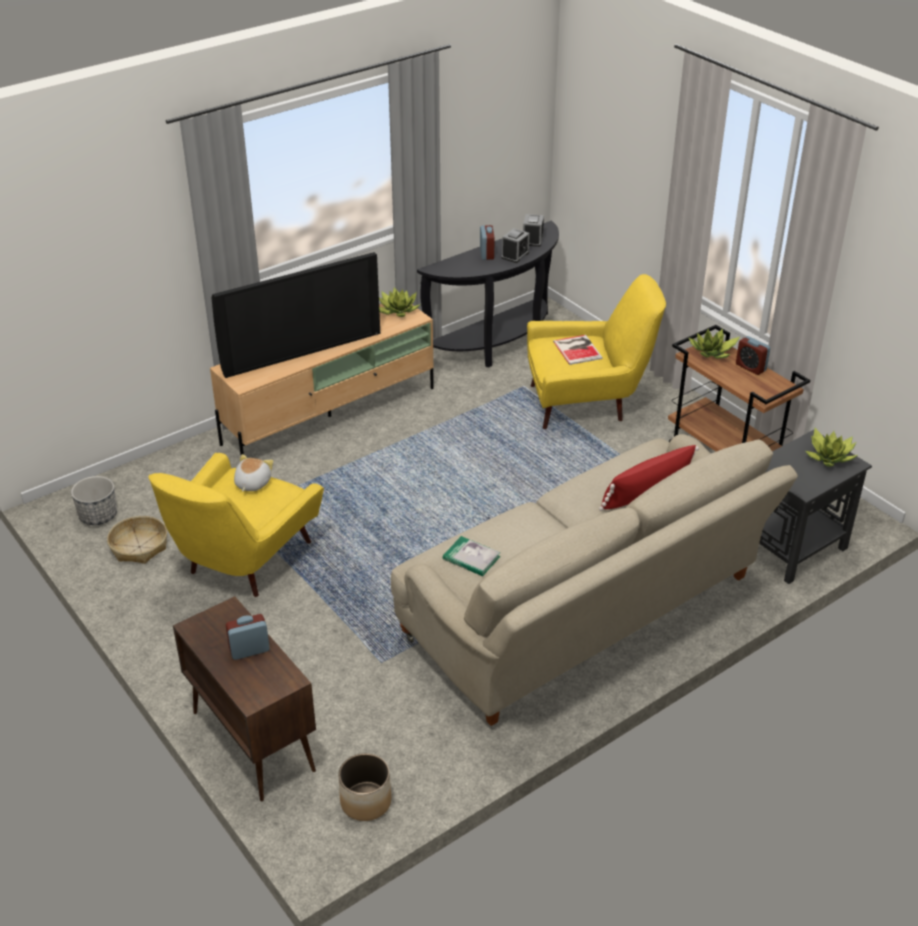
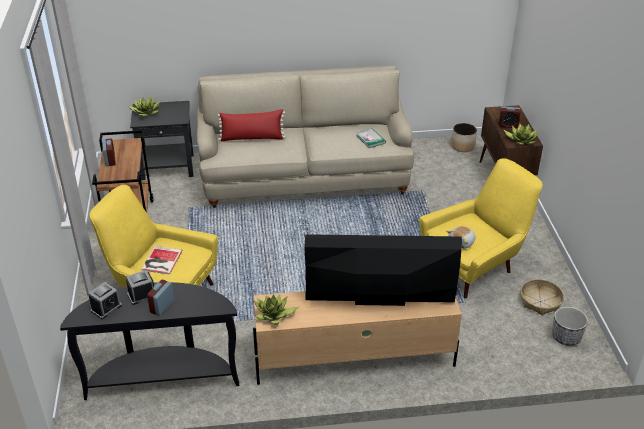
camera: 150 degrees left, 0 degrees up
(712, 352) = (115, 177): potted plant -> potted plant (521, 140)

